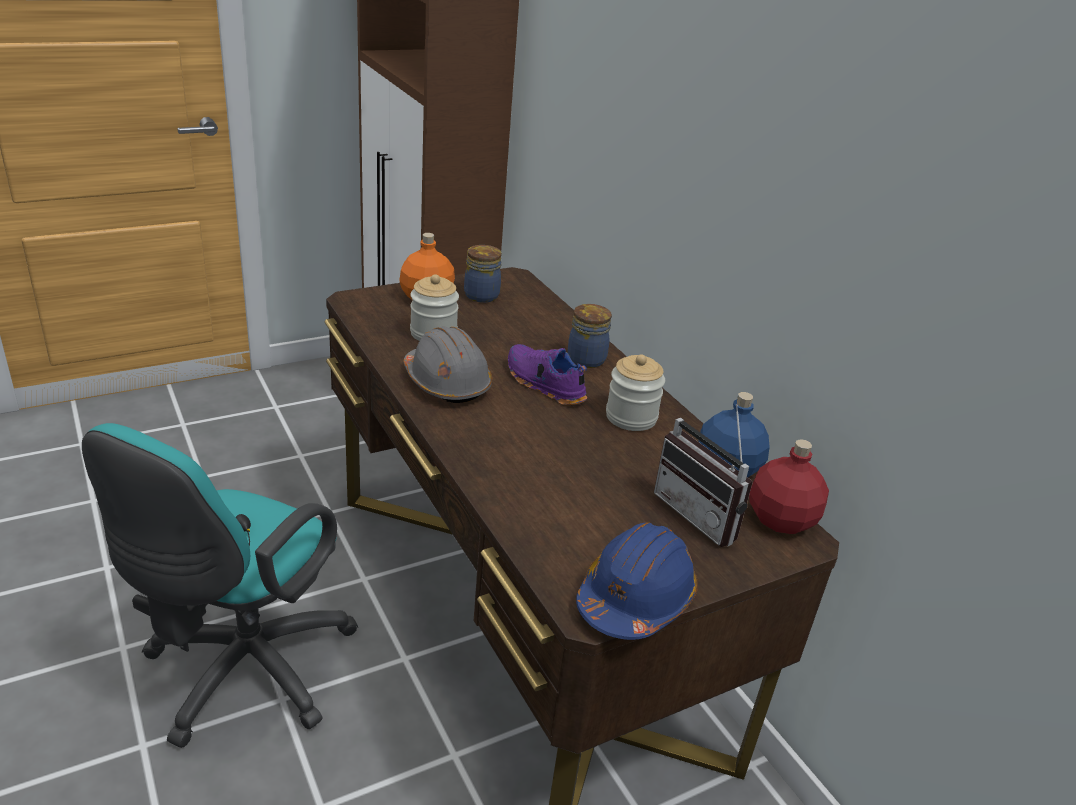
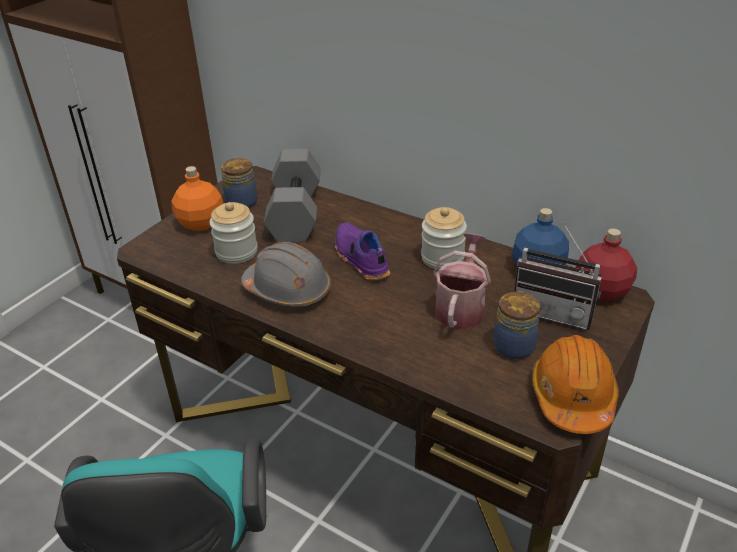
camera: 25 degrees left, 5 degrees up
(521, 322) = (293, 213): none -> grey dumbbell
(543, 385) = (360, 259): purple shoe -> purple shoe turned 45 degrees clockwise
(587, 358) = (370, 223): jar -> jar (514, 345)
(602, 467) = (461, 307): none -> watering can
(635, 599) = (572, 396): blue hard hat -> orange hard hat

